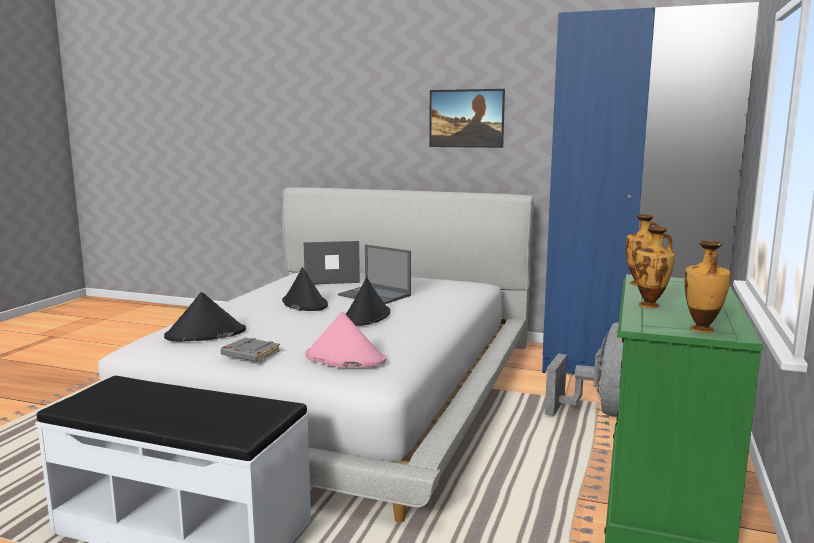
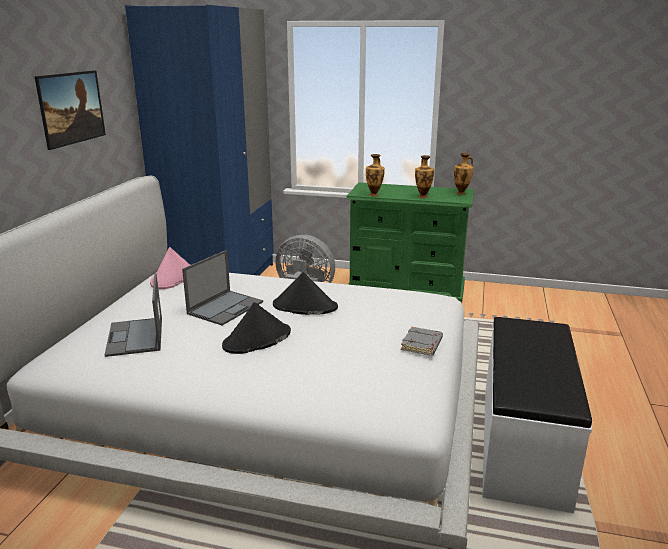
camera: 95 degrees left, 10 degrees up
(205, 334) = (376, 377): black hat -> none
(344, 358) = (415, 307): pink hat -> pink hat (173, 278)

